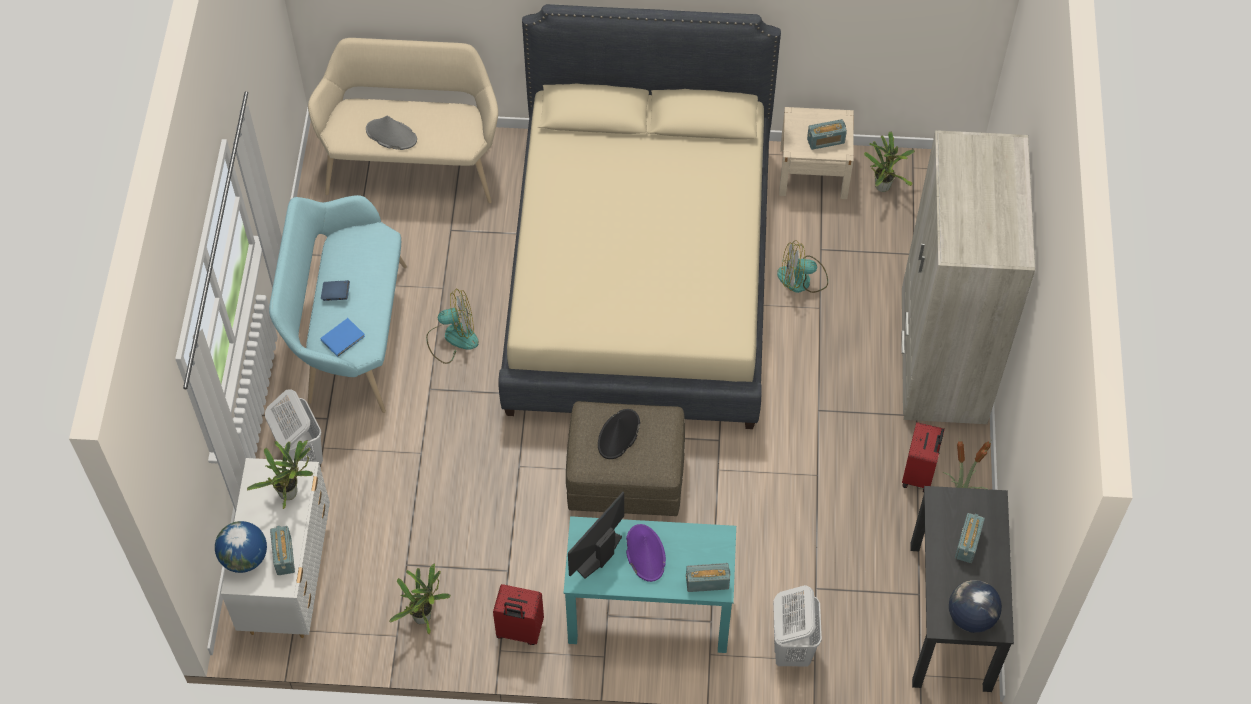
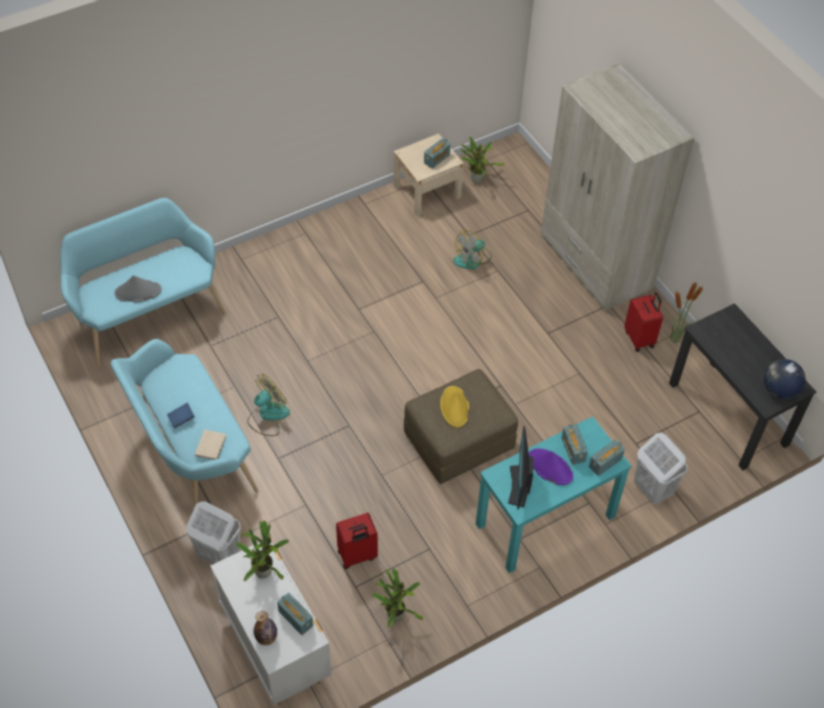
camera: 35 degrees left, 5 degrees down
(244, 558) = (266, 638): globe -> bottle
(344, 338) = (211, 445): blue book -> beige book
(413, 163) = (148, 315): beige bench -> turquoise bench
(519, 631) = (470, 585): red suitcase -> red suitcase (357, 556)
(618, 435) = (454, 407): black hat -> yellow hat
(640, 276) = (366, 310): beige bed -> none
(967, 543) = (739, 347): radio -> radio (573, 450)

